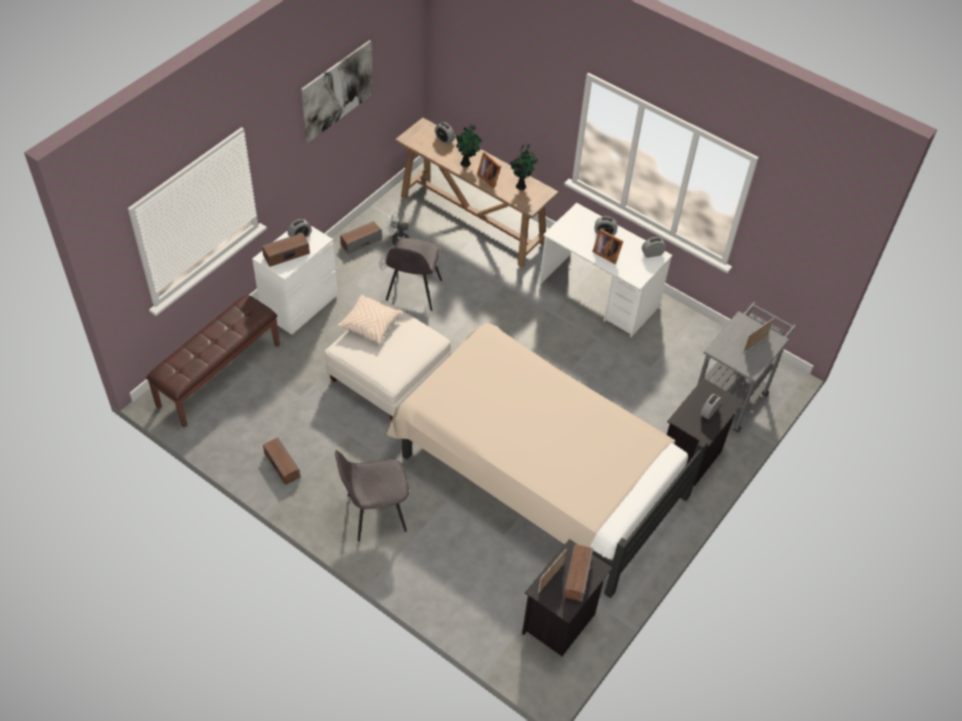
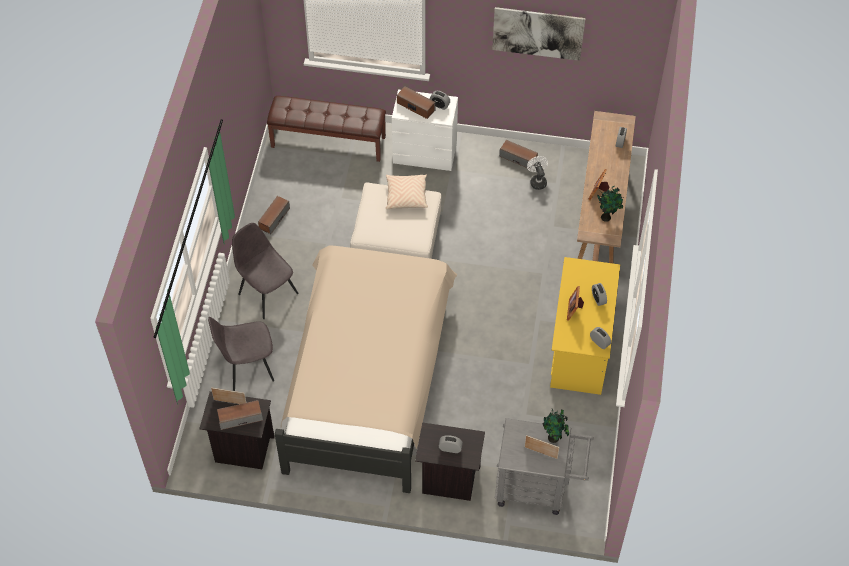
camera: 65 degrees right, 5 degrees up
(413, 292) = (490, 217): grey chair -> grey chair (247, 367)
(466, 163) = (604, 169): potted plant -> potted plant (554, 438)
(599, 295) = (581, 345): white desk -> yellow desk

